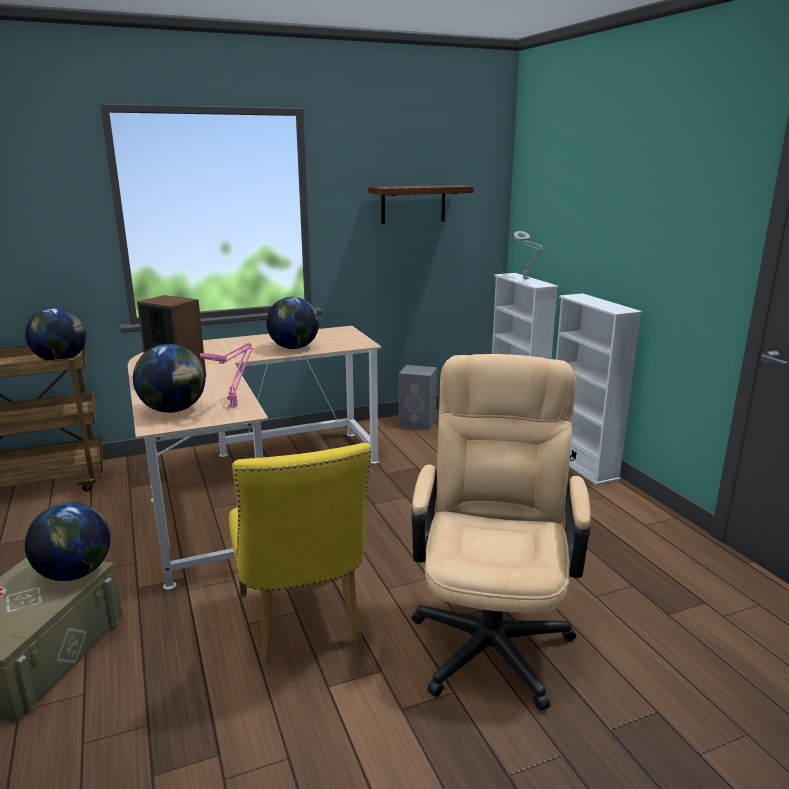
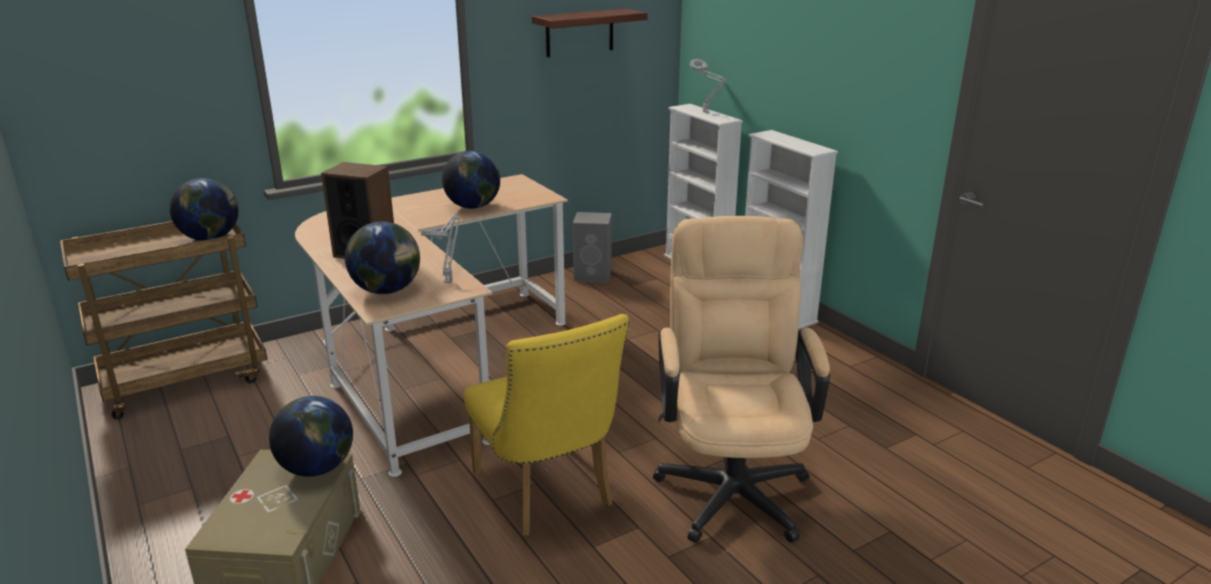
camera: 10 degrees left, 5 degrees up
(234, 406) = (448, 281): pink table lamp -> grey table lamp

